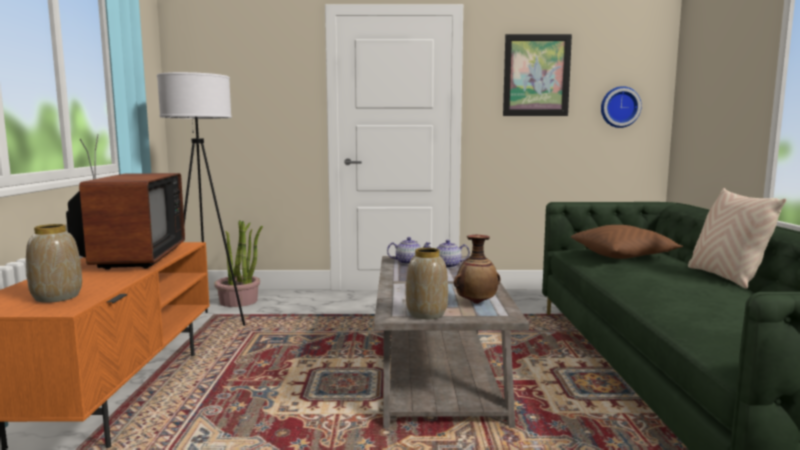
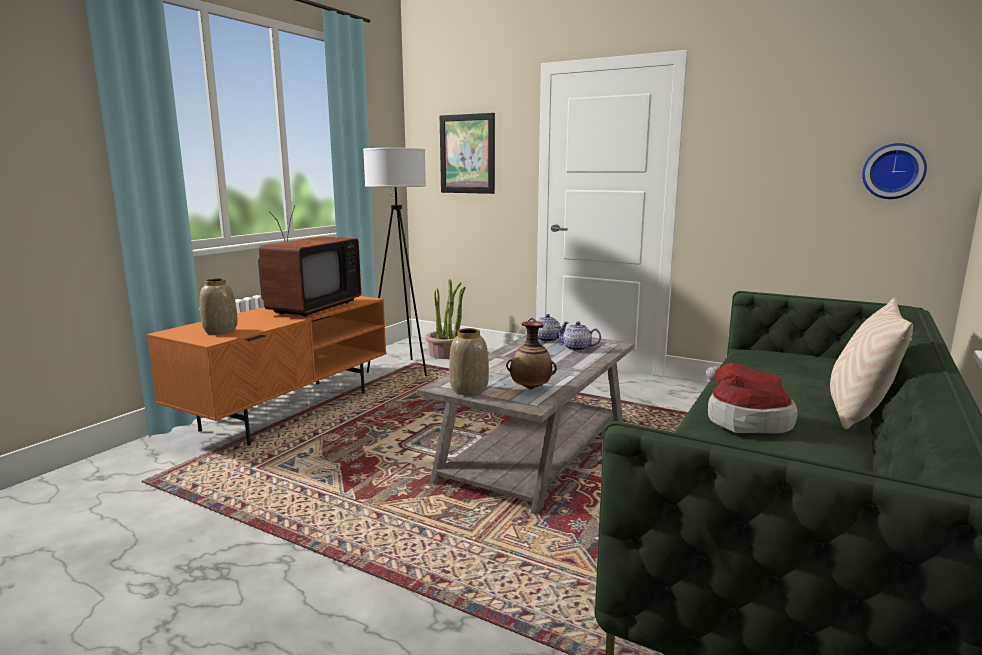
camera: 30 degrees right, 5 degrees up
(536, 75) = (775, 131): picture -> picture (467, 154)
(623, 255) = (789, 366): brown pillow -> none
(683, 294) = (743, 419): none -> hat

